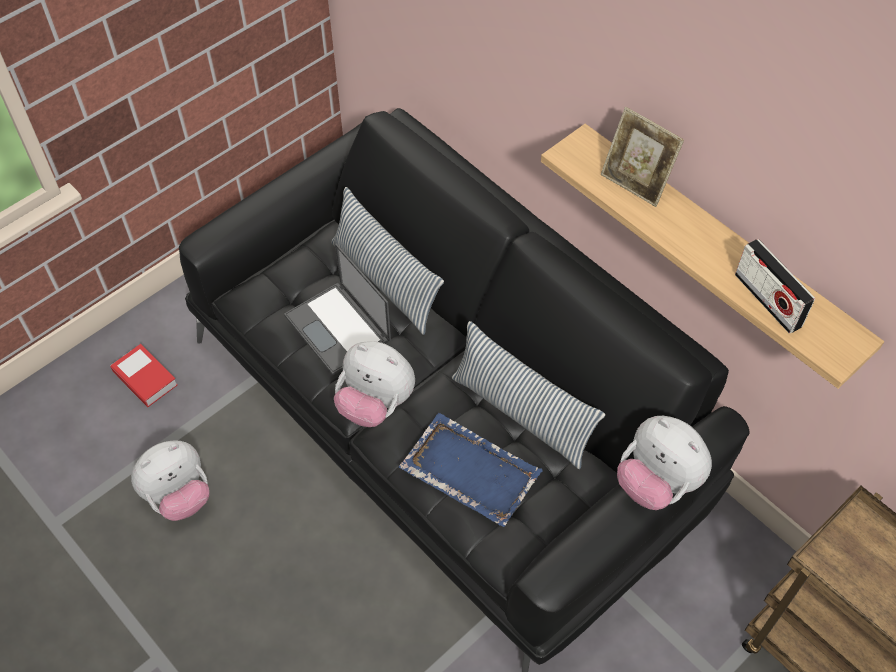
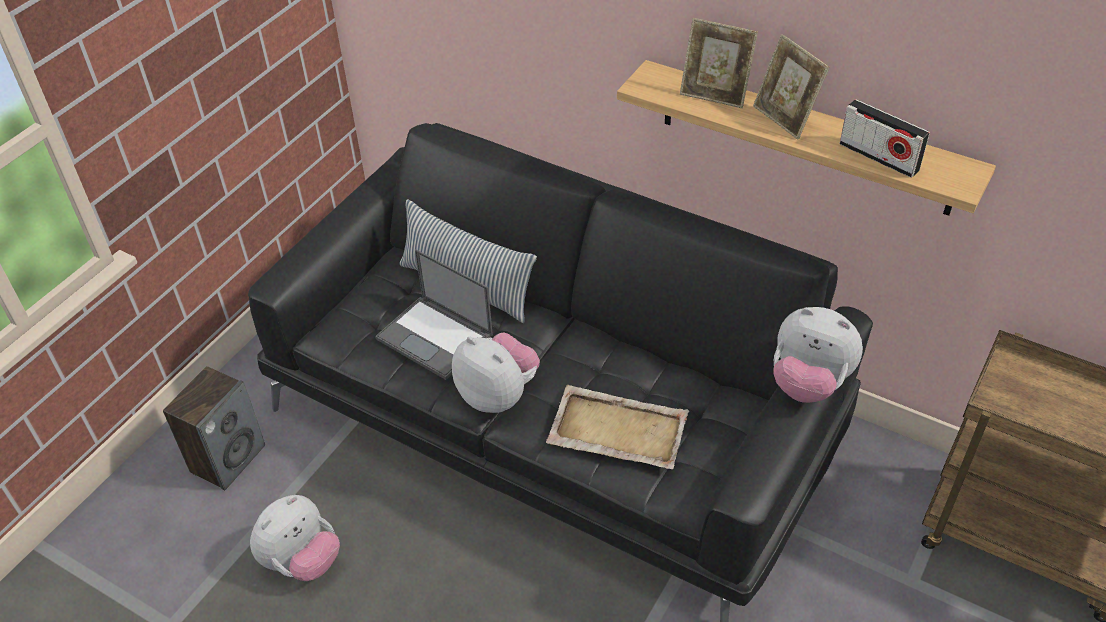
camera: 15 degrees left, 10 degrees down
(145, 378) = (228, 458): book -> speaker
(375, 403) = (498, 395): plush toy -> plush toy turned 150 degrees counterclockwise
(469, 470) = (616, 430): blue tray -> beige tray
(522, 414) = (647, 368): pillow -> none
(693, 230) = (785, 118): none -> picture frame

